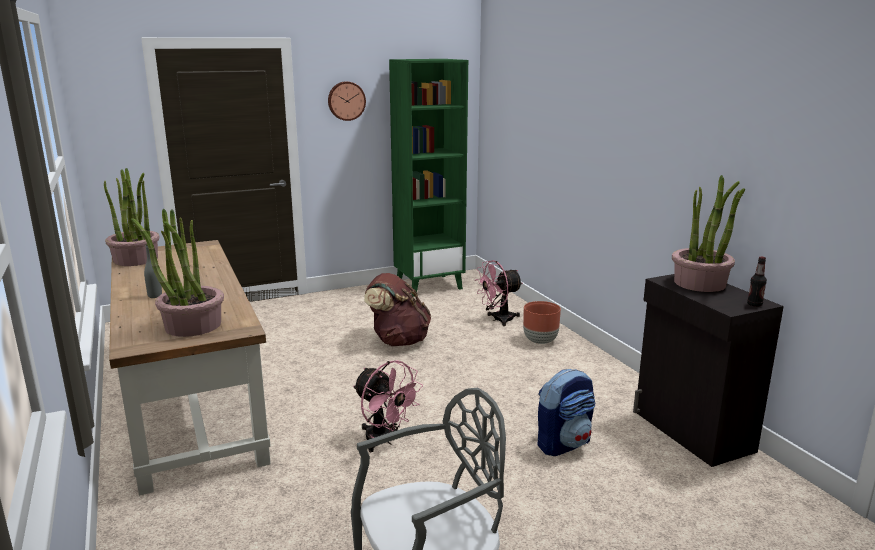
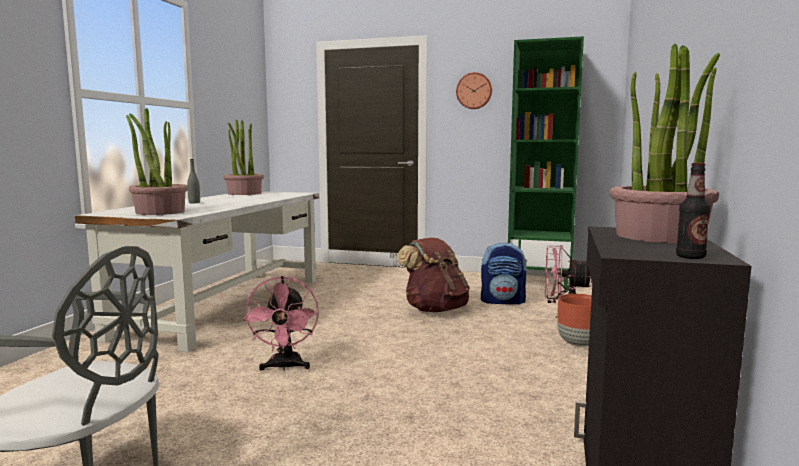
camera: 40 degrees right, 10 degrees down
(190, 401) = (226, 305): brown desk -> white desk
(564, 443) = (433, 432): backpack -> backpack (503, 301)

